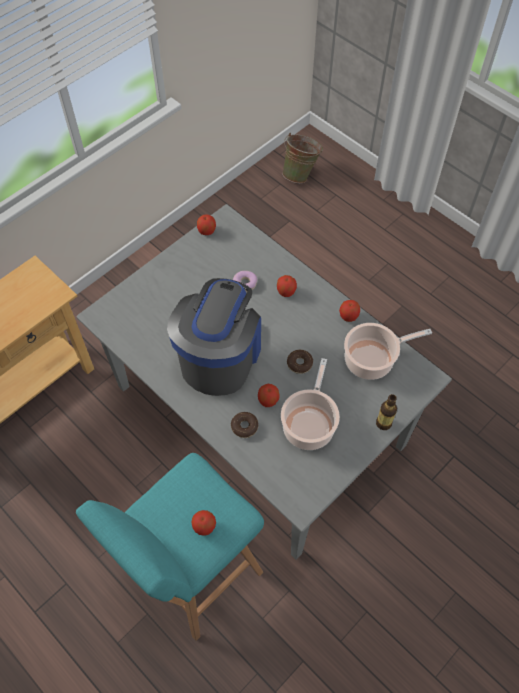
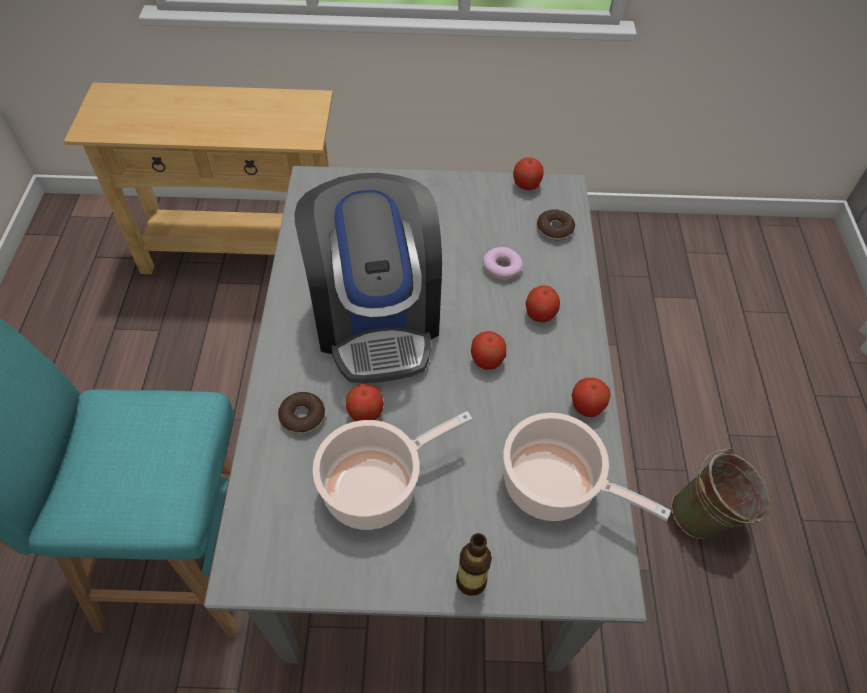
camera: 45 degrees right, 5 degrees down
(204, 526) = (121, 482): apple -> apple (487, 360)
(220, 356) = (376, 318): coffee machine -> coffee machine turned 105 degrees clockwise
(299, 364) = (455, 406): donut -> donut (554, 229)
(300, 174) = (764, 261): green bucket -> green bucket (707, 518)

